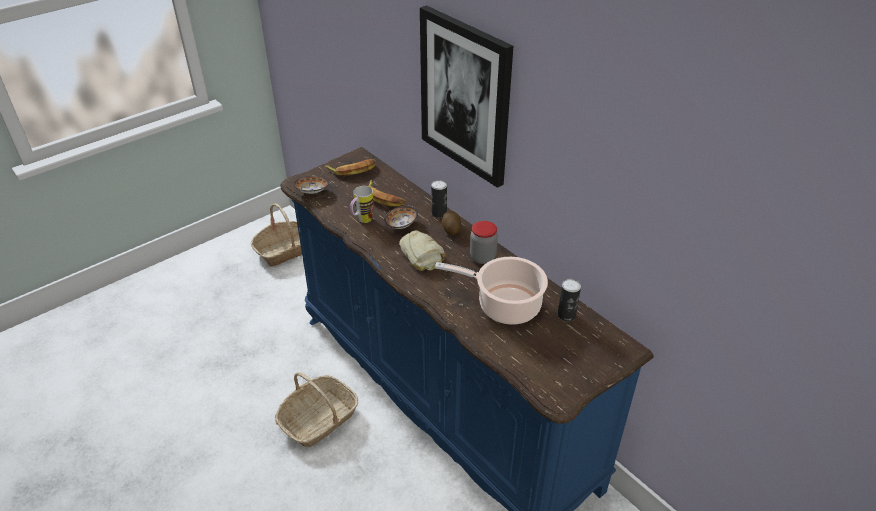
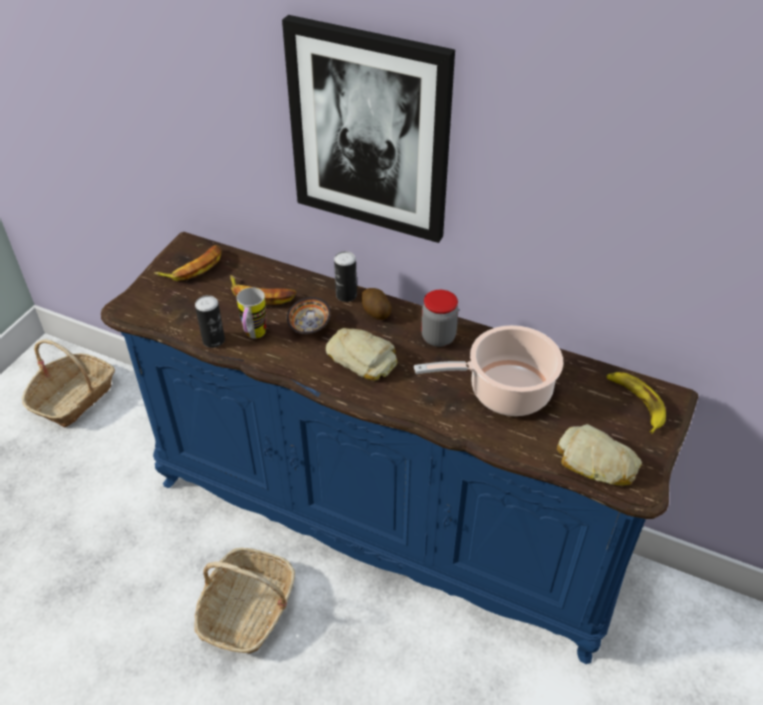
camera: 25 degrees left, 5 degrees up
(312, 191) = (157, 315): bowl -> none
(537, 372) = (596, 463): none -> bread
(566, 315) = (580, 379): can -> can (213, 340)
(597, 344) = (636, 403): none -> banana

